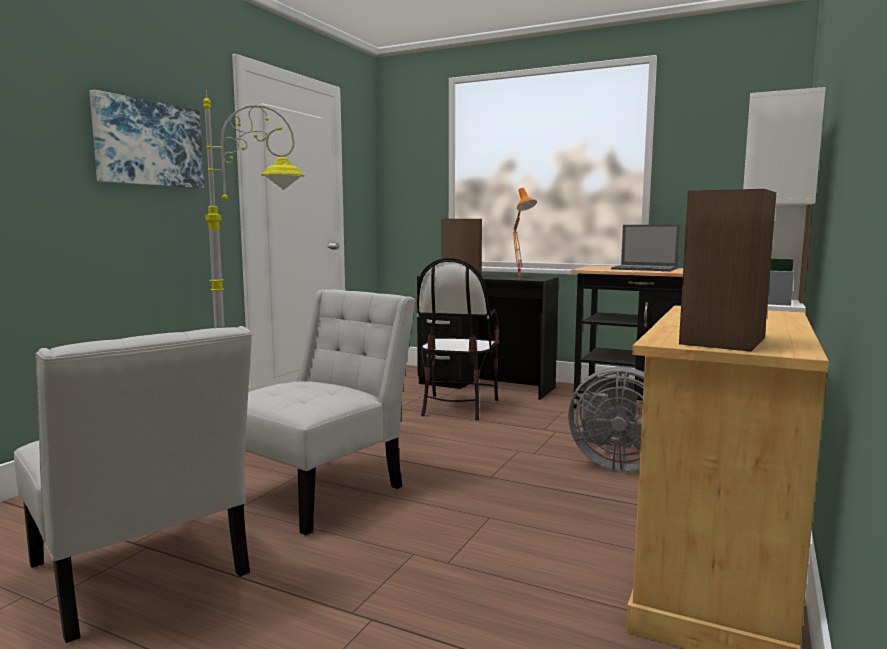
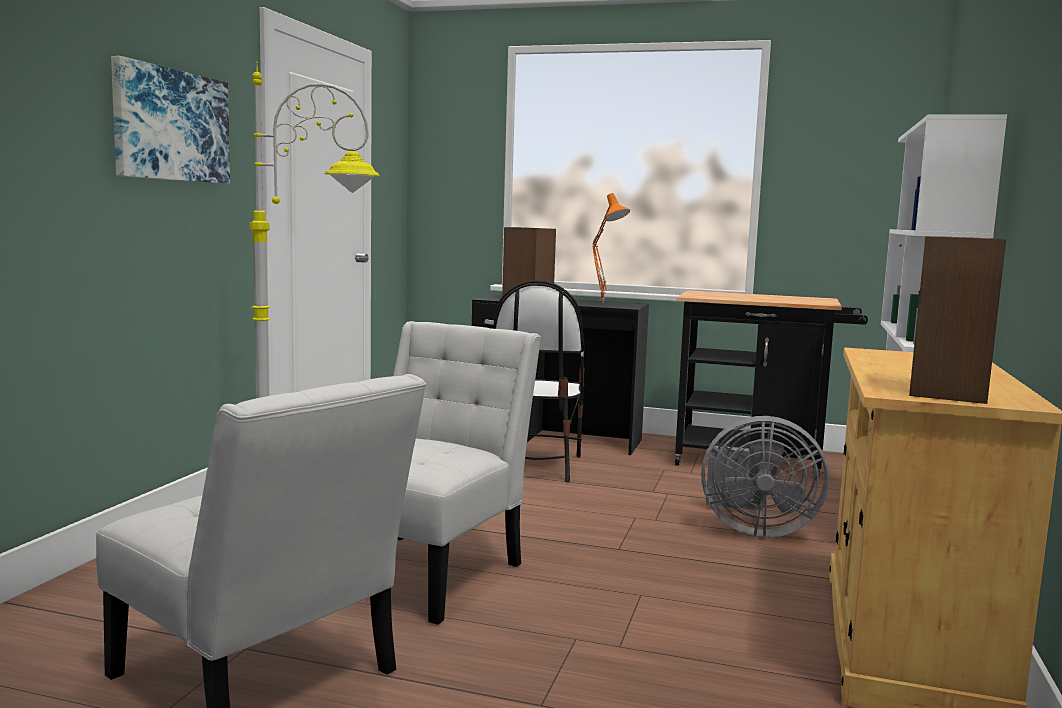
camera: 10 degrees left, 0 degrees up
(645, 269) = (761, 297): laptop -> none

